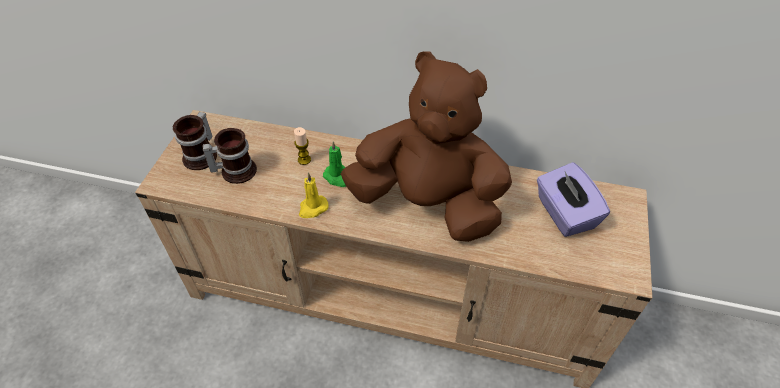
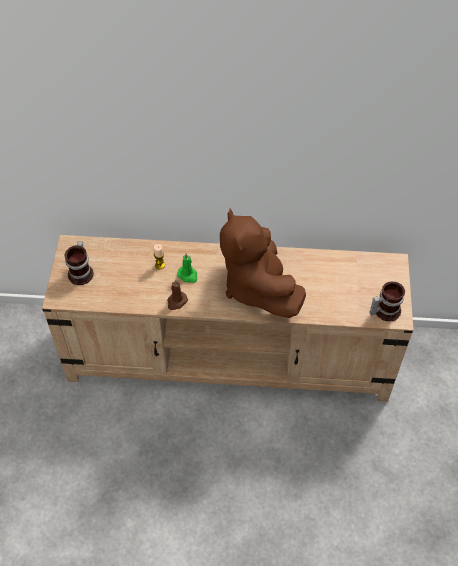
camera: 10 degrees left, 5 degrees up
(235, 170) = (111, 280): mug -> mug (384, 310)
(312, 208) = (176, 301): yellow candle -> brown candle
(428, 204) = (257, 286): brown plush toy -> brown plush toy turned 120 degrees counterclockwise
(564, 214) = (352, 280): purple tissue box -> none

